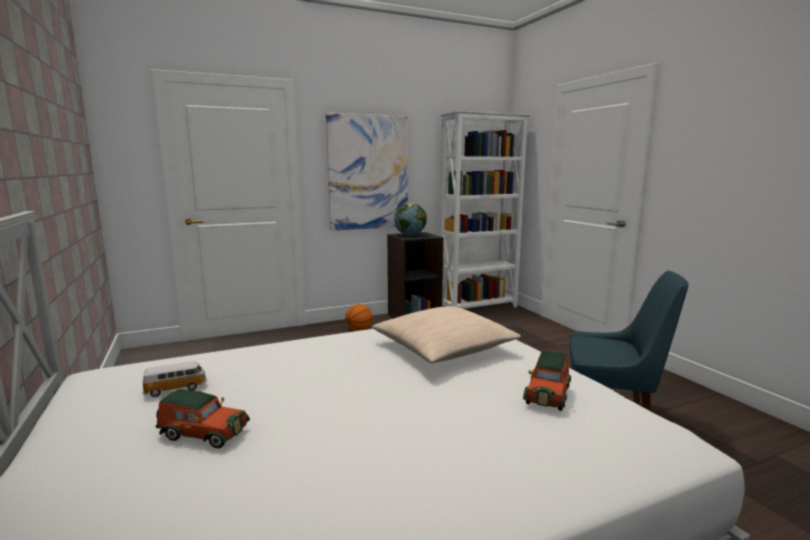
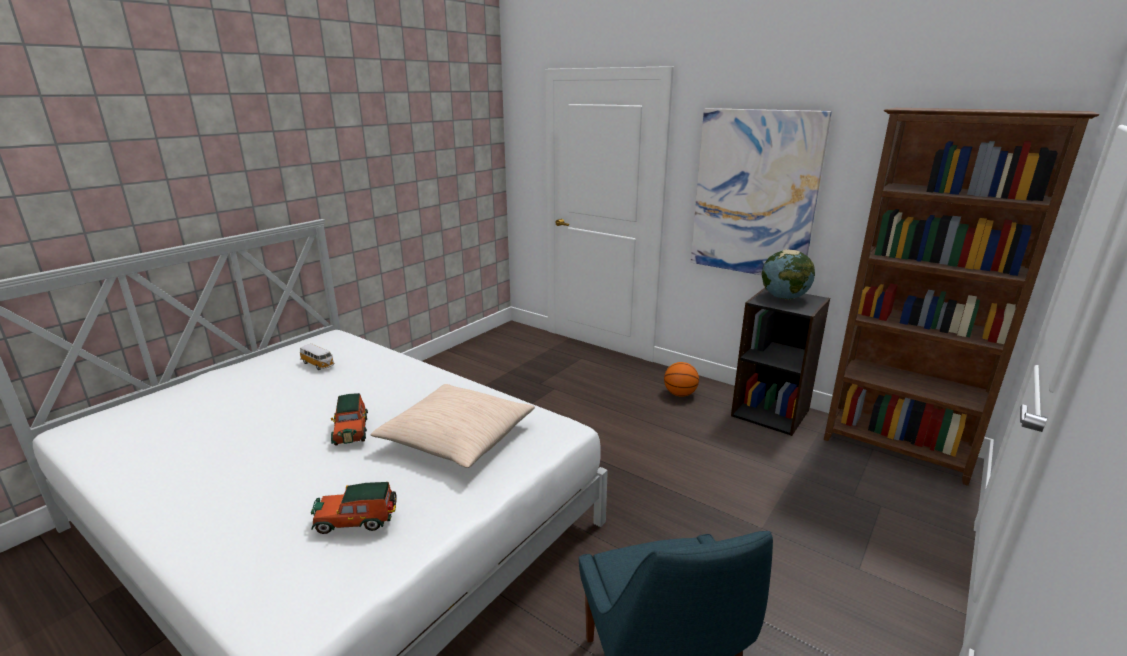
camera: 60 degrees right, 10 degrees up
(202, 433) = (262, 396): toy car -> toy car (351, 430)
(479, 307) = (897, 450): white bookcase -> brown bookcase

